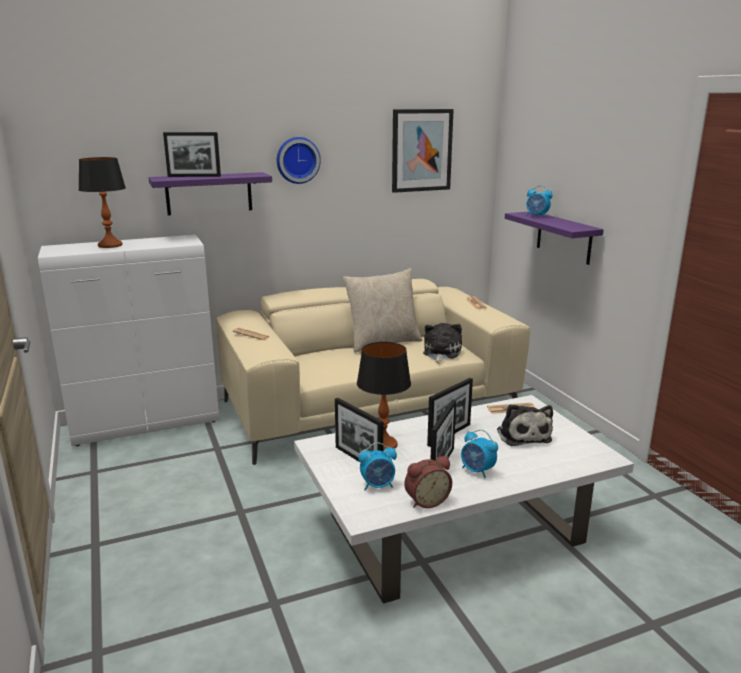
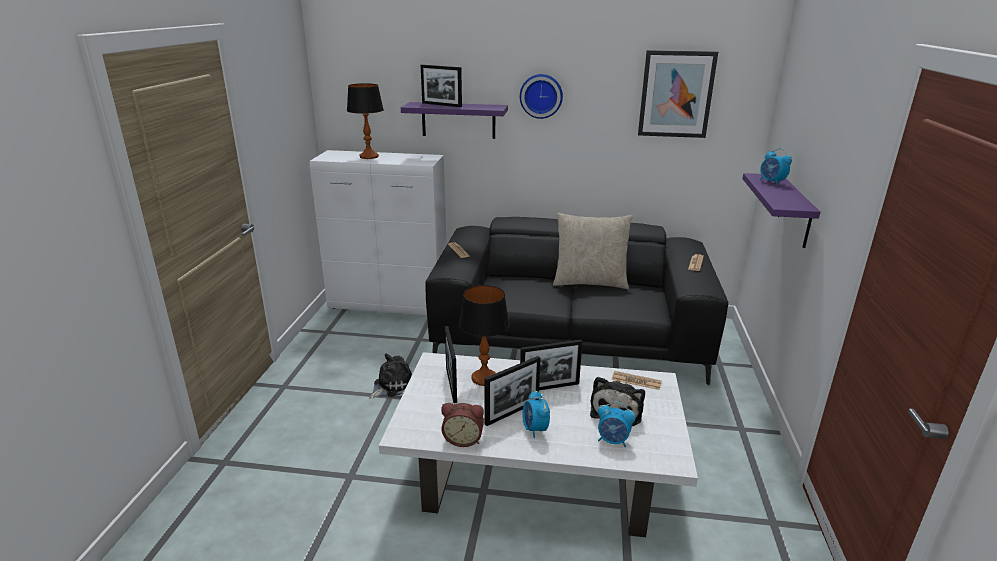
camera: 30 degrees right, 5 degrees up
(369, 407) = (569, 339): beige sofa -> black sofa
(378, 486) = (441, 412): alarm clock -> alarm clock (613, 441)
(441, 353) = (632, 305): plush toy -> plush toy (392, 385)

